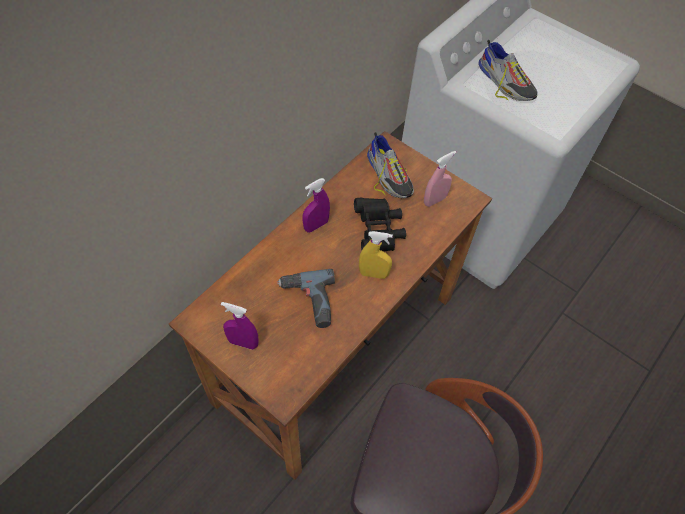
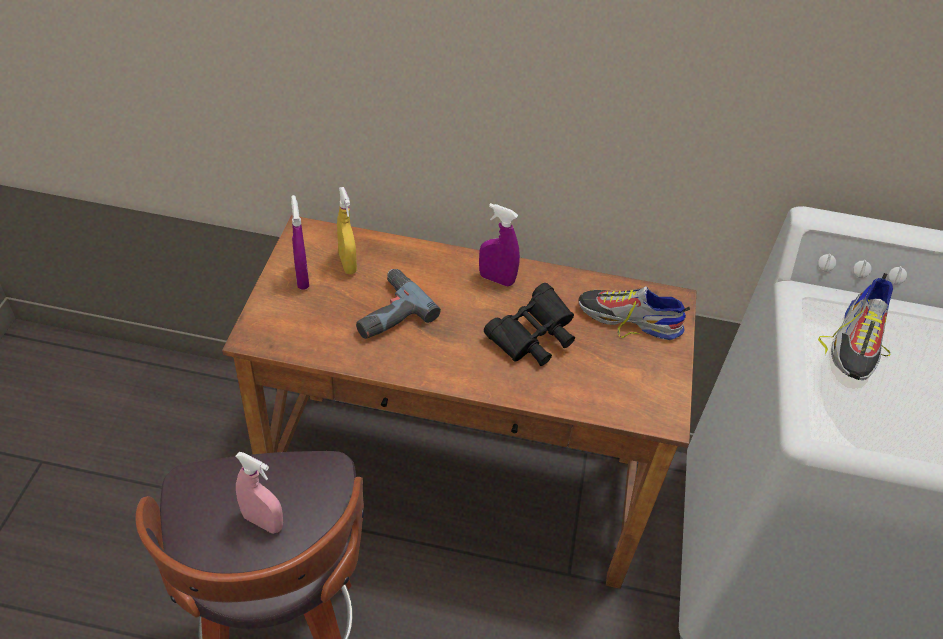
camera: 60 degrees right, 10 degrees down
(373, 274) = (467, 356): yellow spray bottle -> yellow spray bottle (347, 264)
(389, 175) = (628, 319): shoe -> shoe turned 75 degrees clockwise
(434, 200) = (629, 379): pink spray bottle -> pink spray bottle (263, 522)

